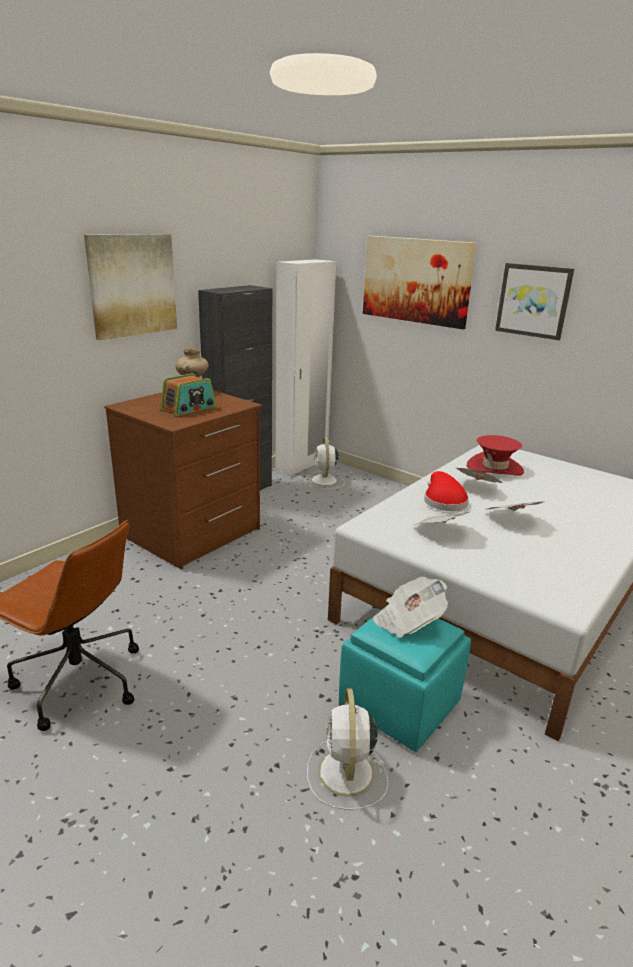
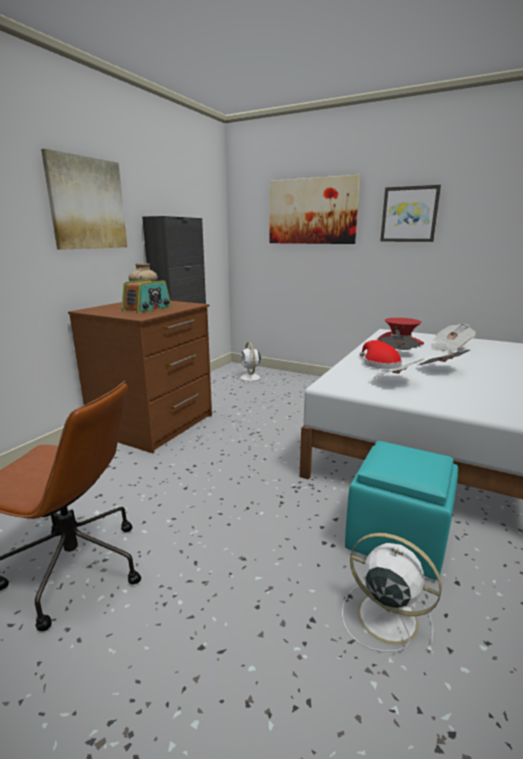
camera: 10 degrees left, 5 degrees down
(302, 464) = (228, 369): white wardrobe -> none
(346, 774) = (384, 616): white fan -> white fan turned 135 degrees clockwise
(408, 621) = (404, 455): newspaper -> newspaper (449, 348)

